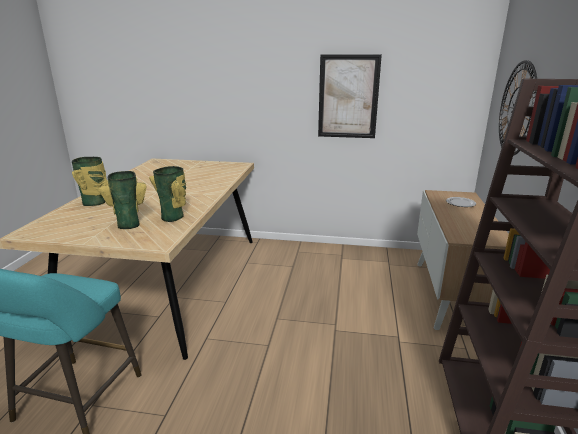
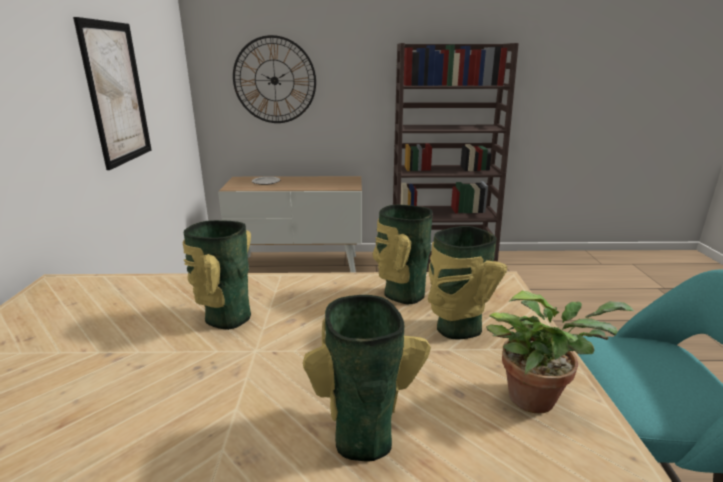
camera: 100 degrees left, 0 degrees up
(68, 229) = (537, 397): none -> potted plant
(187, 187) = (225, 317): none -> vase

